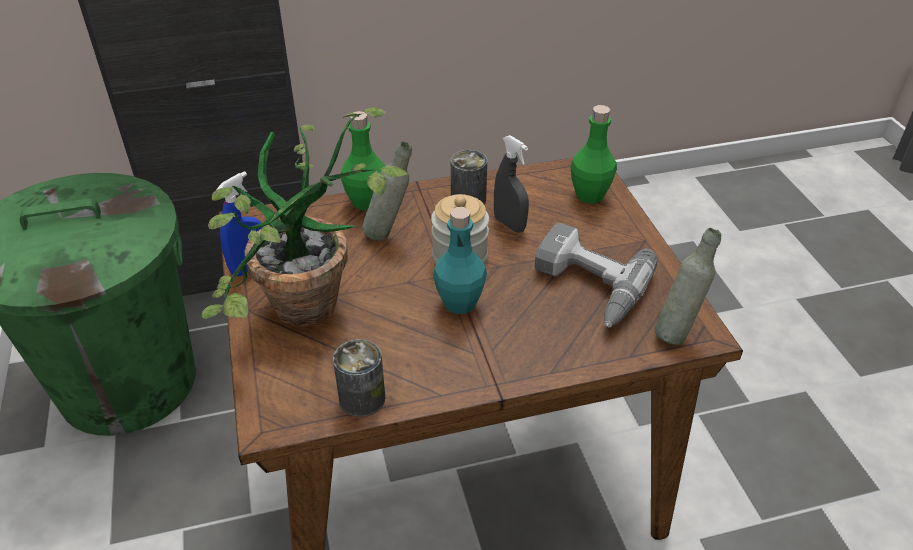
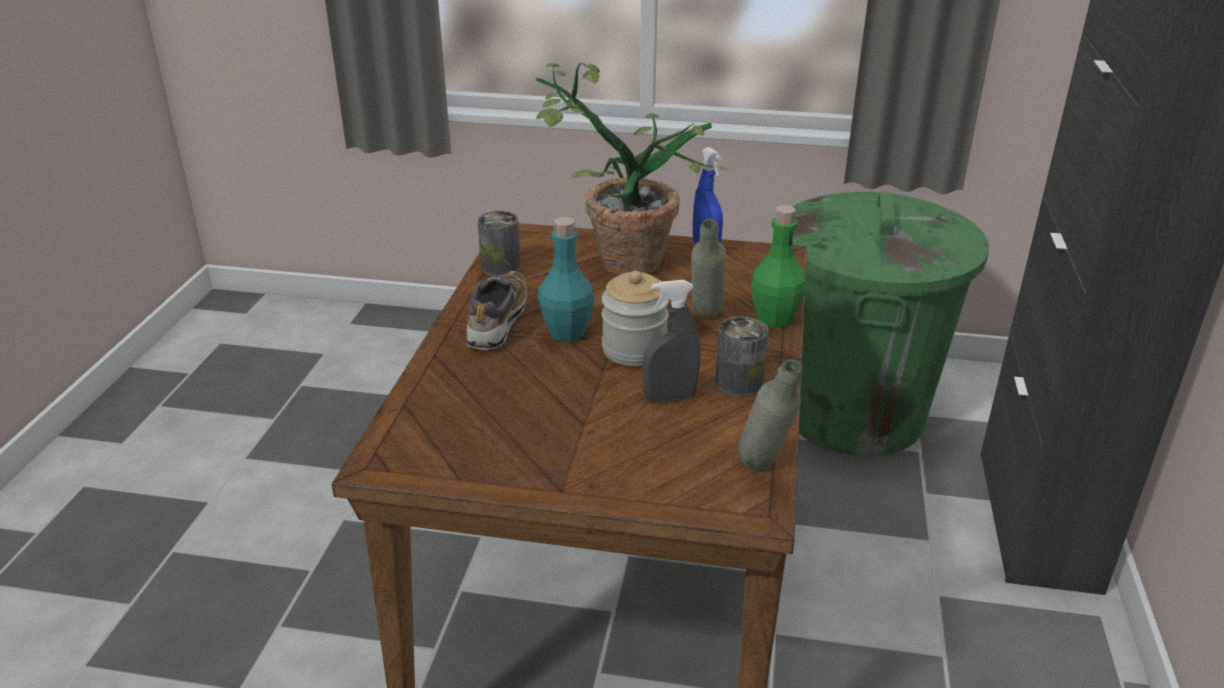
camera: 115 degrees right, 10 degrees down
(472, 353) = (497, 323): none -> shoe
(586, 286) = (521, 413): power drill -> none
(589, 195) = (688, 481): green bottle -> none
(677, 332) = (400, 446): grey bottle -> grey bottle (764, 473)

